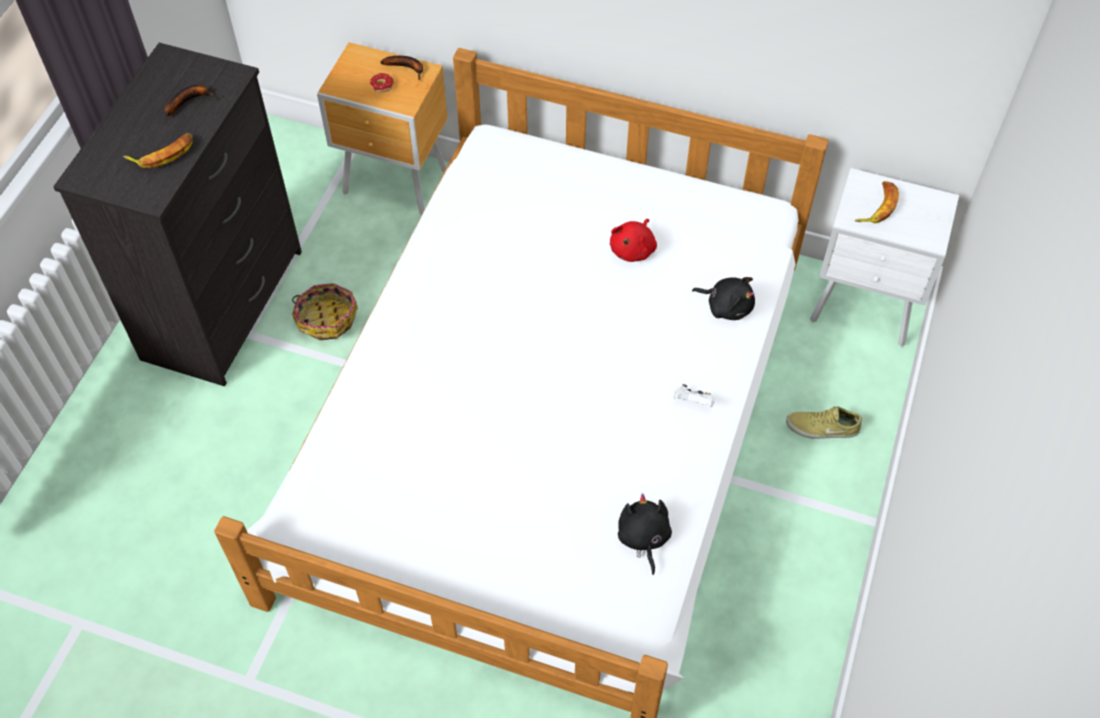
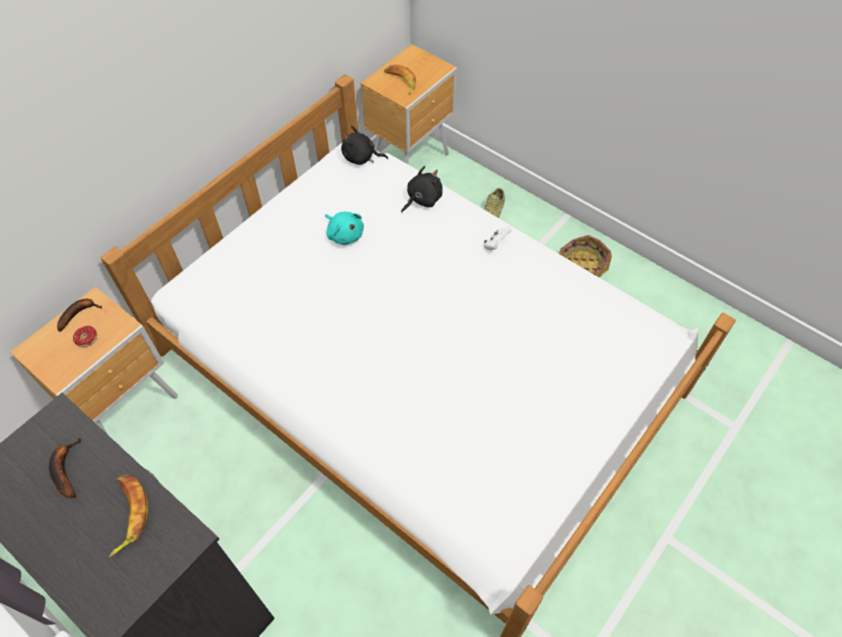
camera: 70 degrees left, 0 degrees up
(327, 318) = (244, 505): basket -> basket (581, 265)
(633, 249) = (344, 234): red plush toy -> turquoise plush toy
(643, 538) = (596, 309): black plush toy -> black plush toy (361, 157)
(865, 310) = (412, 161): white nightstand -> brown nightstand

